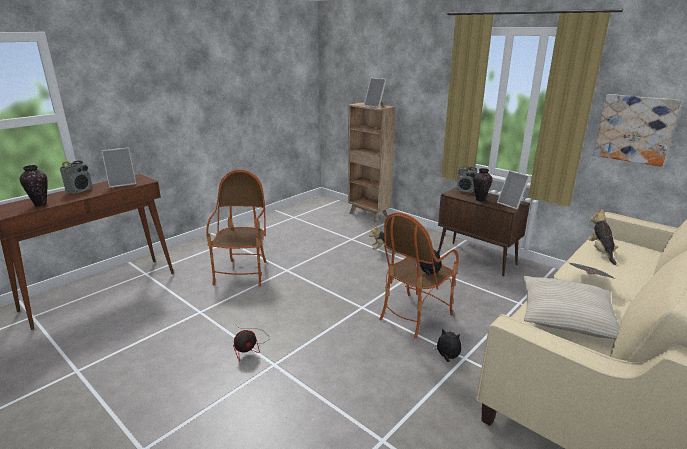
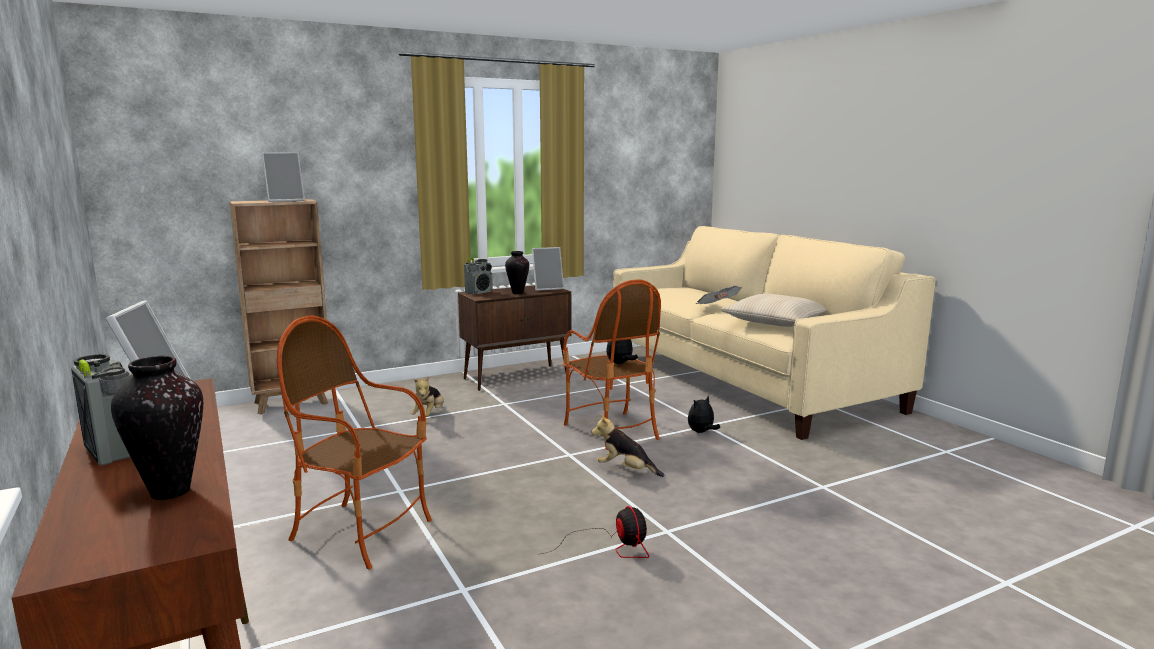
camera: 70 degrees left, 10 degrees down
(600, 252) = (668, 295): plush toy -> plush toy (625, 470)
(634, 129) = (614, 182): picture -> none

